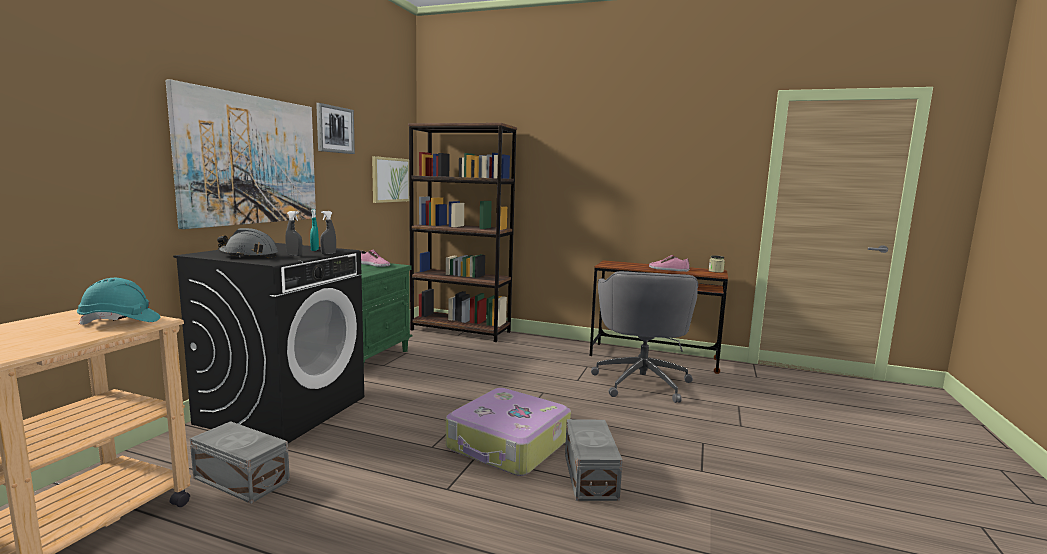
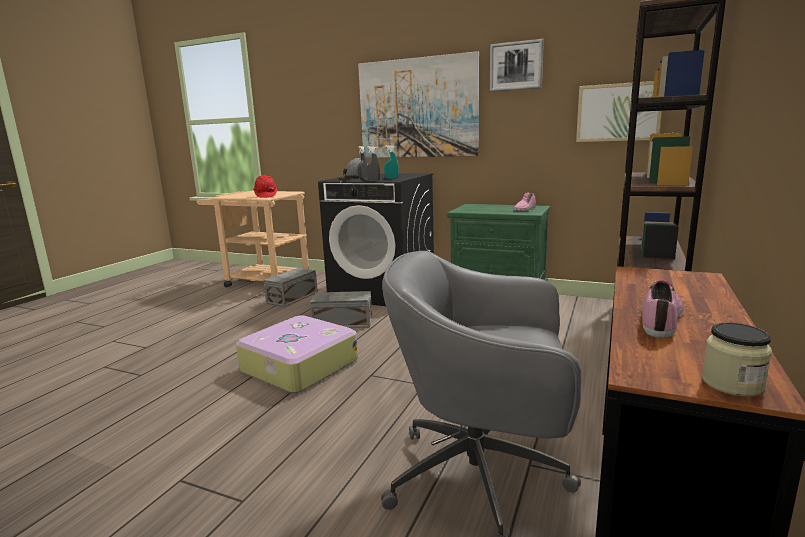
camera: 95 degrees right, 5 degrees up
(120, 322) = (266, 196): turquoise hard hat -> red hard hat
(589, 476) = (221, 402): grey storage box -> grey storage box (342, 322)

